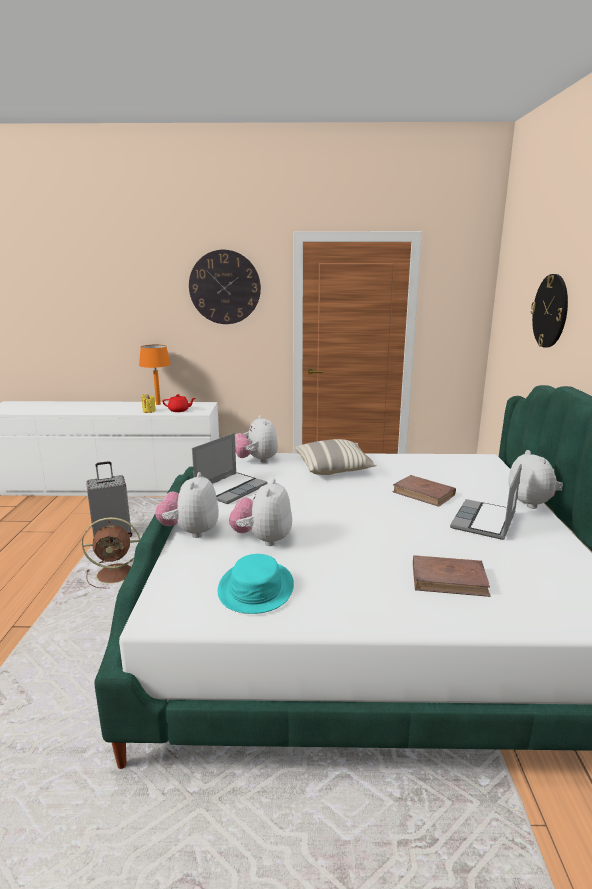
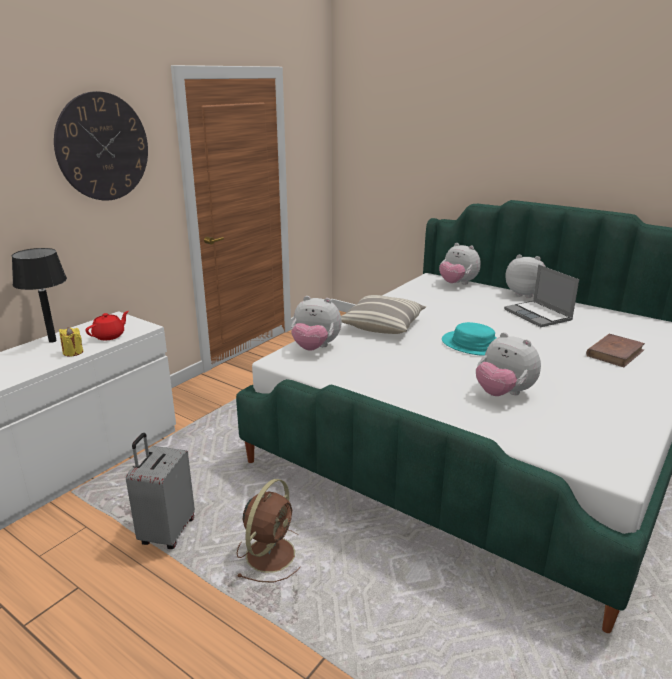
camera: 55 degrees left, 5 degrees up
(158, 404) = (52, 341): orange table lamp -> black table lamp
(190, 532) = (458, 421): plush toy -> plush toy (457, 284)
(231, 488) = (374, 378): laptop -> none
(255, 588) = (589, 419): turquoise hat -> turquoise hat (473, 344)
(424, 493) = (473, 315): brown book -> none
(550, 311) = (451, 142): wall clock -> none

